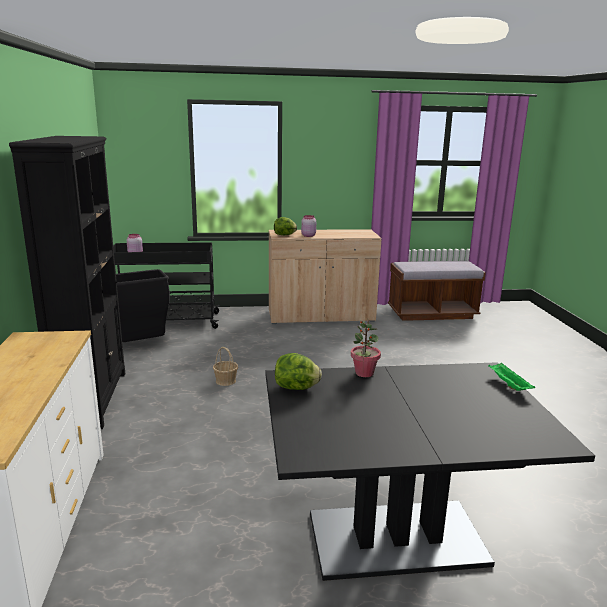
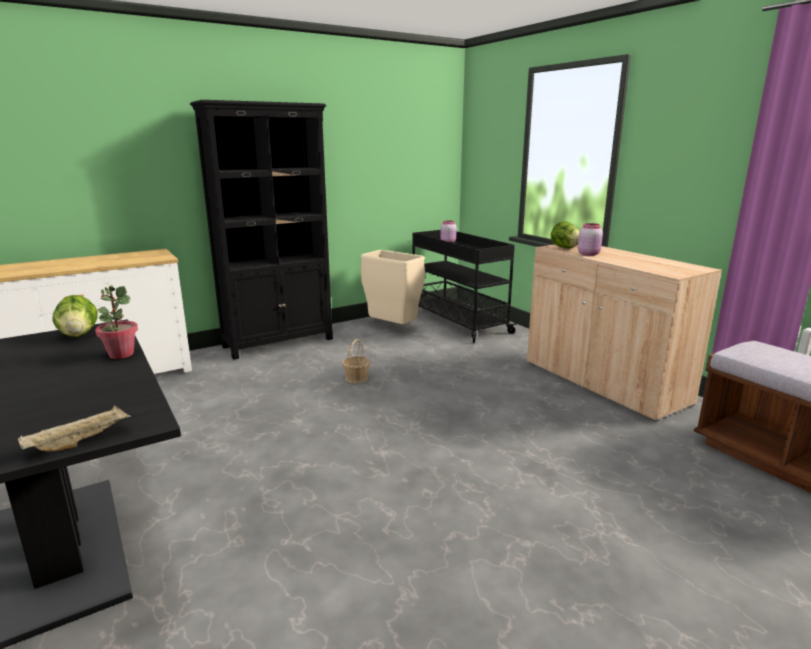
camera: 65 degrees right, 0 degrees up
(141, 345) = (393, 328): black trash can -> beige trash can
(508, 384) = (80, 441): green tray -> beige tray

